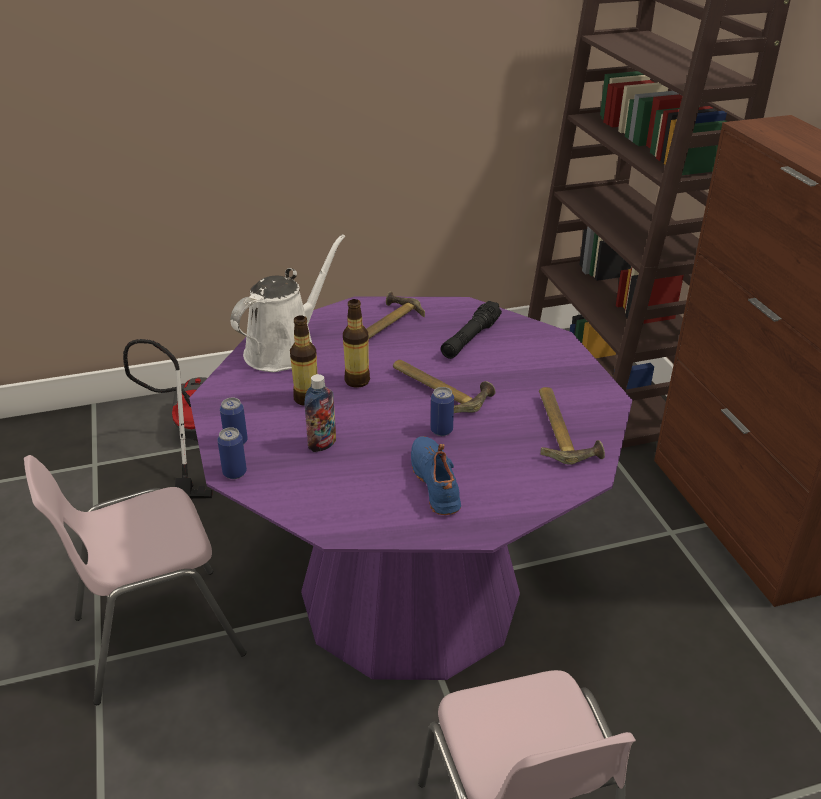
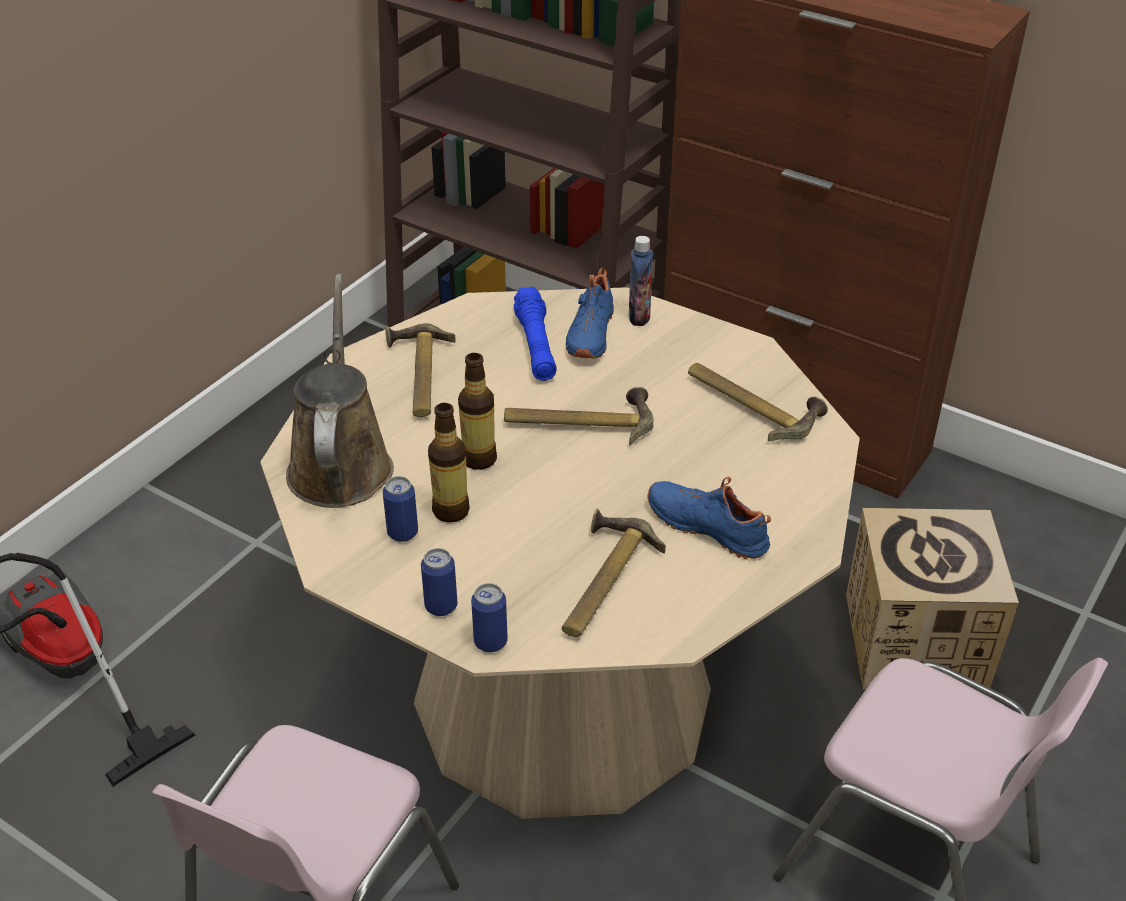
camera: 40 degrees left, 5 degrees up
(286, 349) = (340, 463): white watering can -> brown watering can
(322, 444) = (541, 553): bottle -> bottle (639, 317)
(333, 475) = (600, 580): none -> hammer
(410, 593) = (562, 696): purple dining table -> beige dining table
(441, 430) = (641, 468): can -> can (402, 533)
(470, 339) = (536, 345): black flashlight -> blue flashlight
(510, 346) = (588, 334): none -> blue shoe
(684, 707) = (916, 642): none -> cardboard box

